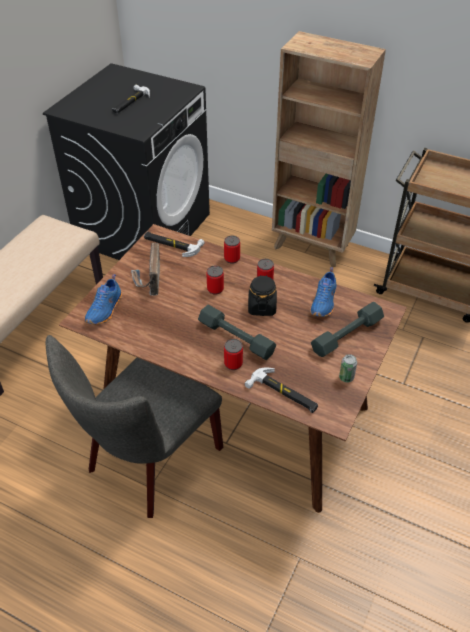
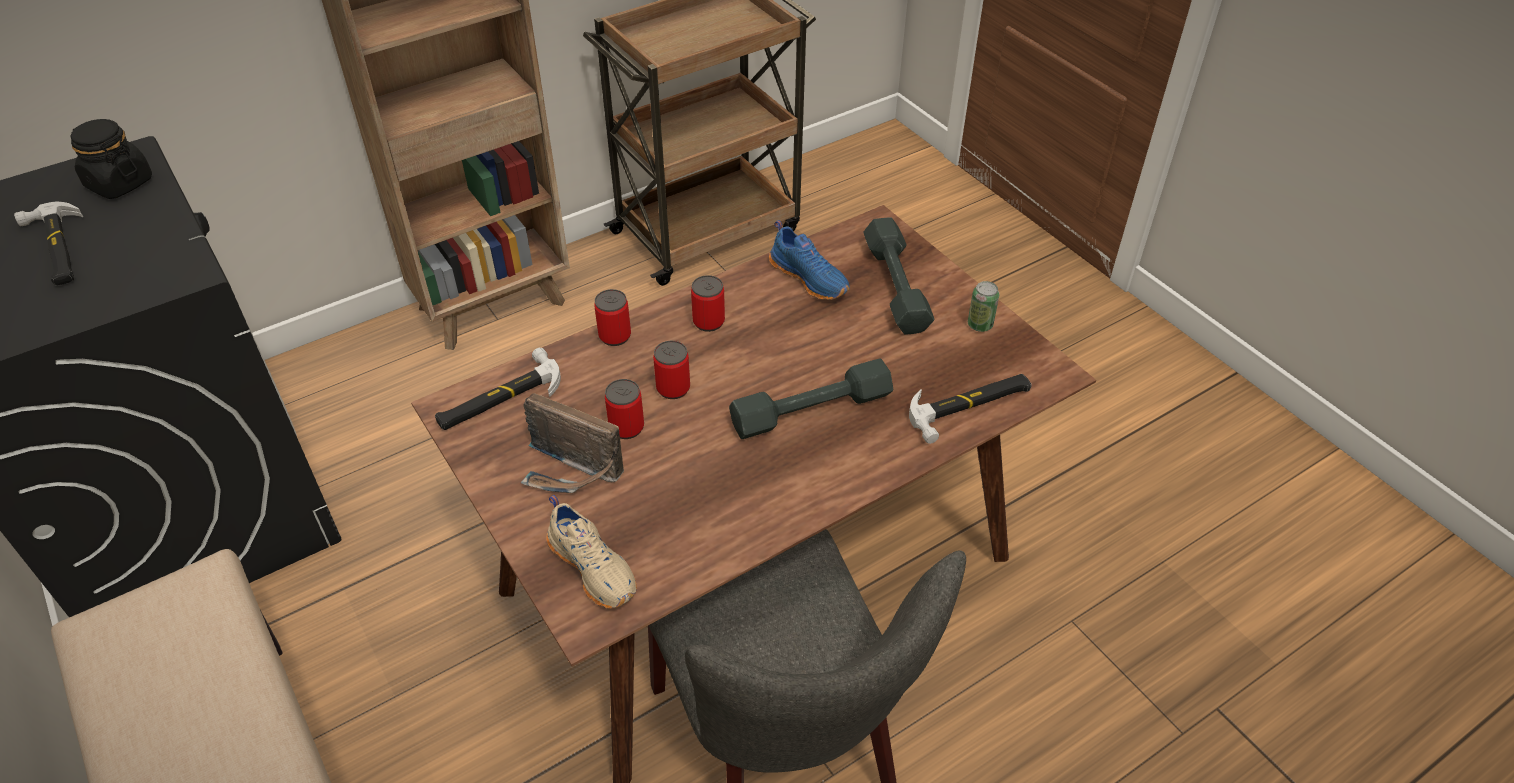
camera: 60 degrees left, 0 degrees up
(105, 310) = (594, 567): blue shoe -> beige shoe
(233, 363) = (867, 438): can -> can (626, 427)
(262, 307) = (764, 350): black jar -> black jar (119, 183)

